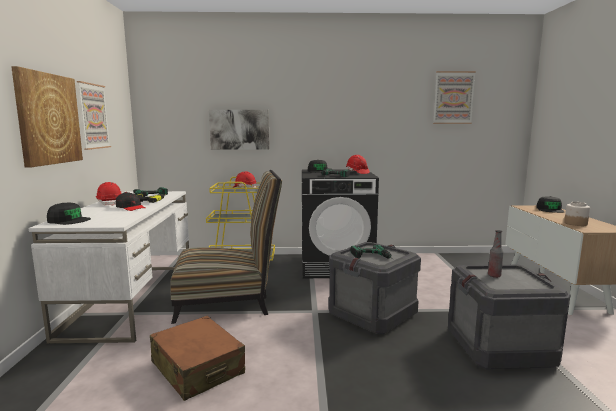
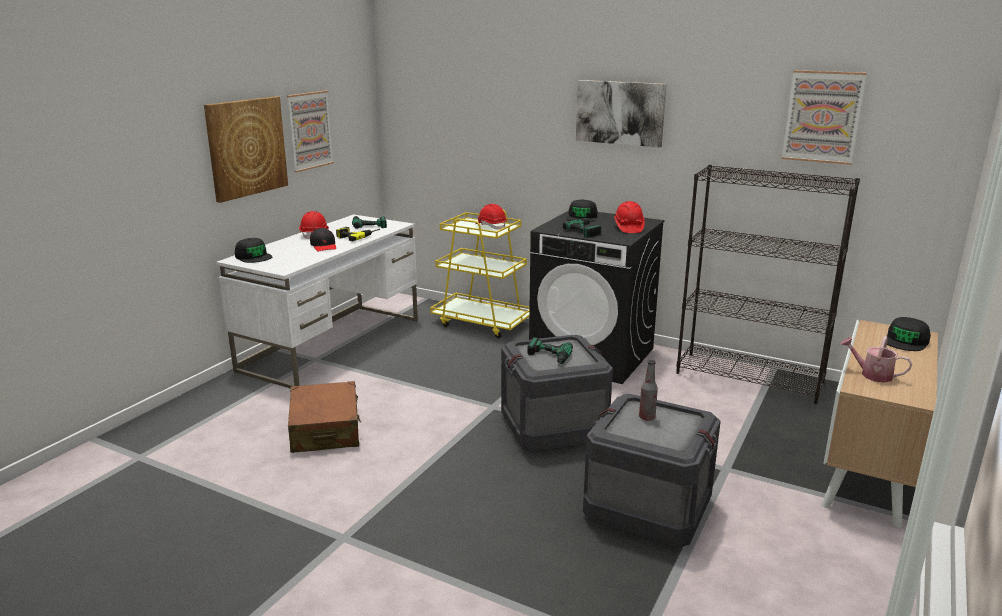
camera: 30 degrees right, 10 degrees up
(229, 301) = (418, 370): chair -> none
(239, 129) = (497, 142): picture -> picture (620, 112)
(432, 259) = (750, 377): none -> black bookcase
(575, 223) = (871, 374): jar -> watering can

